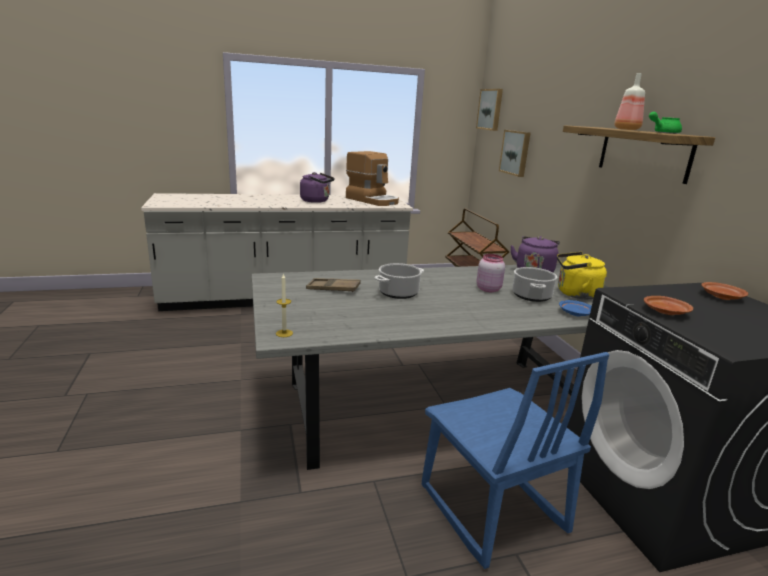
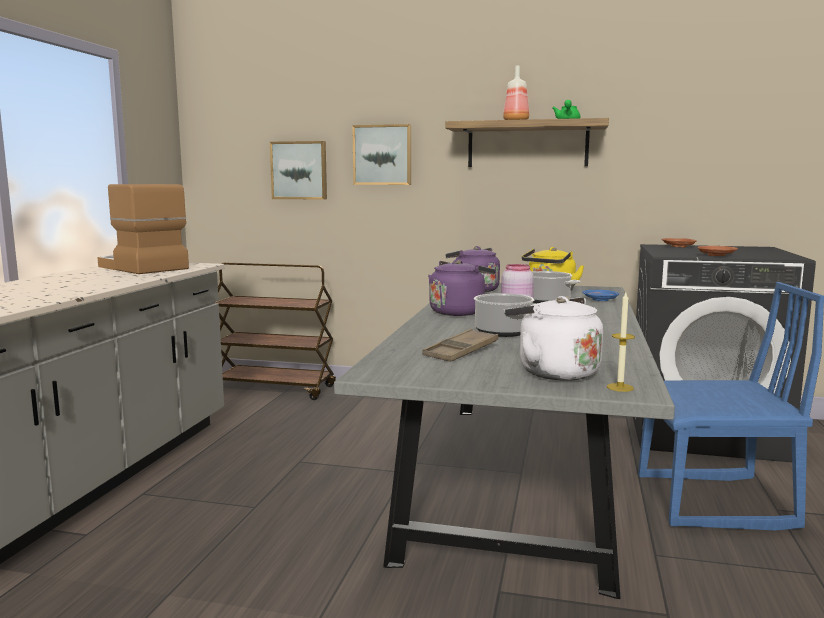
camera: 60 degrees left, 10 degrees down
(305, 314) = (553, 372): none -> white kettle
(316, 201) = (75, 283): purple kettle -> purple kettle (459, 312)
(373, 200) = (140, 268): coffee machine -> coffee machine turned 120 degrees counterclockwise
(490, 109) = (216, 117): picture -> picture (382, 155)

